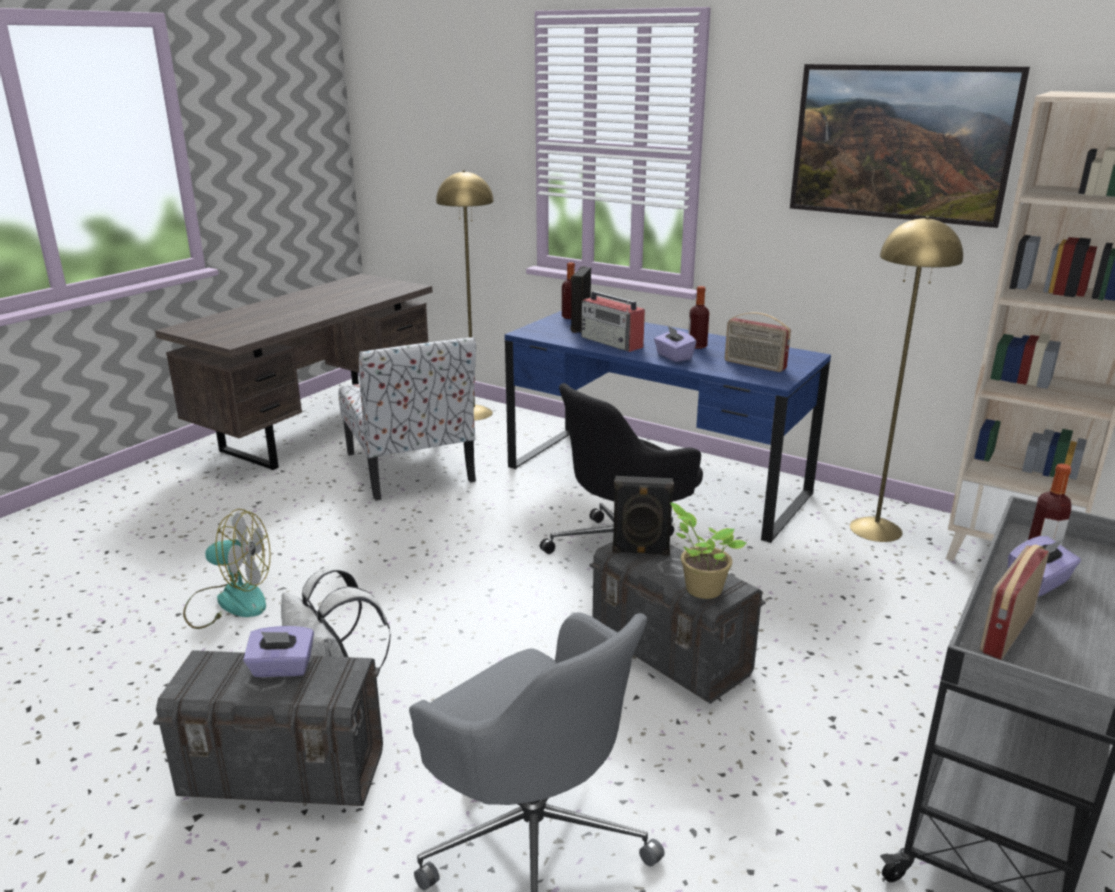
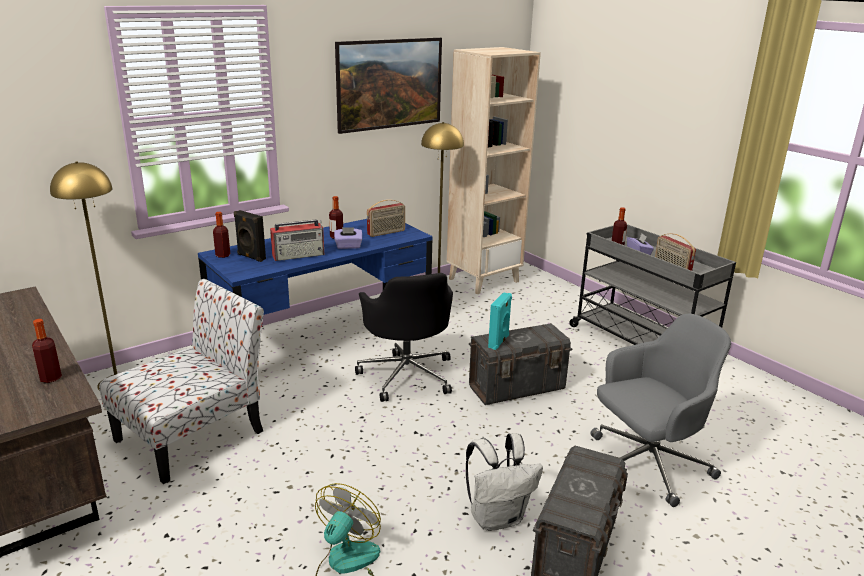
camera: 70 degrees left, 0 degrees up
(268, 328) = (51, 378): none -> bottle
(282, 668) = (576, 480): purple tissue box -> none
(411, 468) = (193, 434): chair -> chair turned 45 degrees counterclockwise
(640, 551) = (499, 342): black speaker -> turquoise speaker
(701, 588) = (545, 336): potted plant -> none

